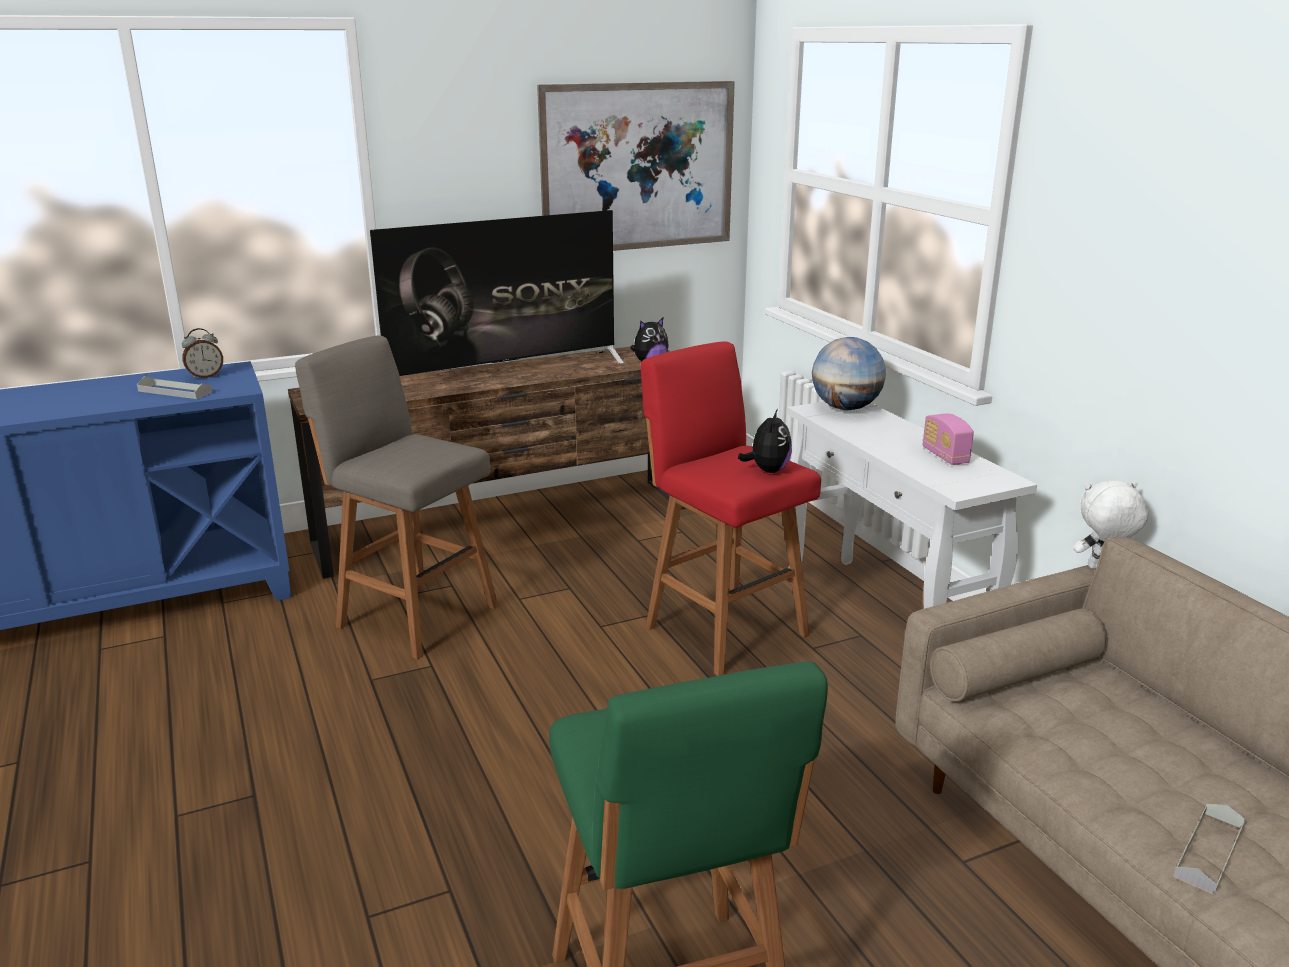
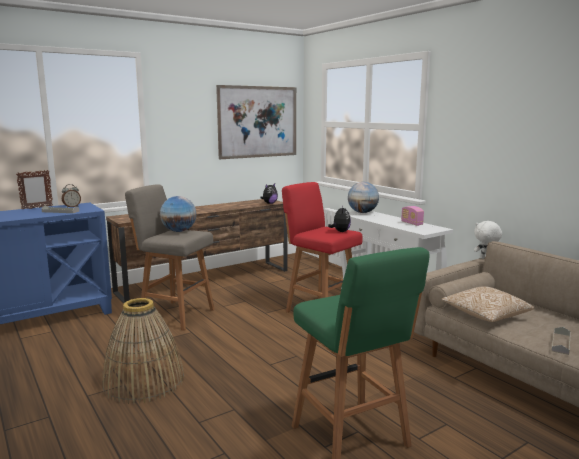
camera: 10 degrees left, 10 degrees down
(137, 376) = (37, 208): none -> picture frame
(295, 791) = (144, 381): none -> basket
(415, 445) = (178, 231): none -> globe
(505, 373) = (206, 208): television -> none
(1053, 734) = (485, 315): none -> pillow

